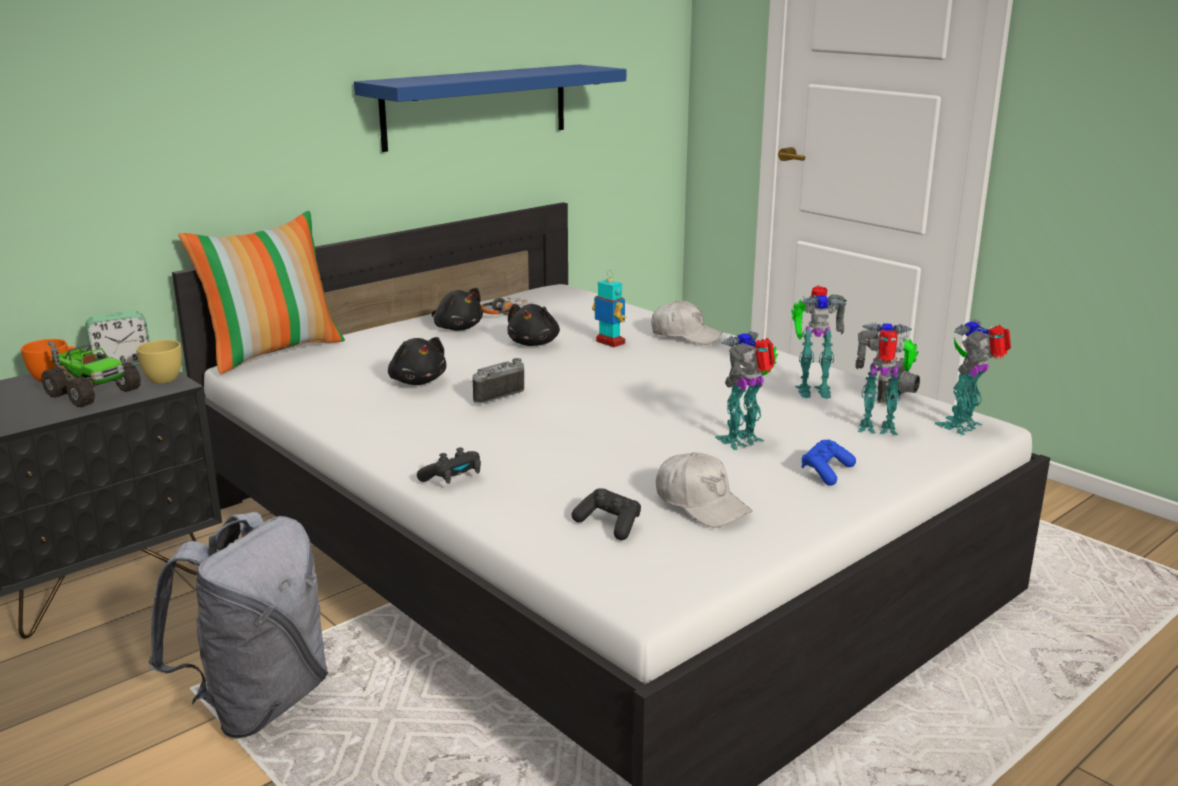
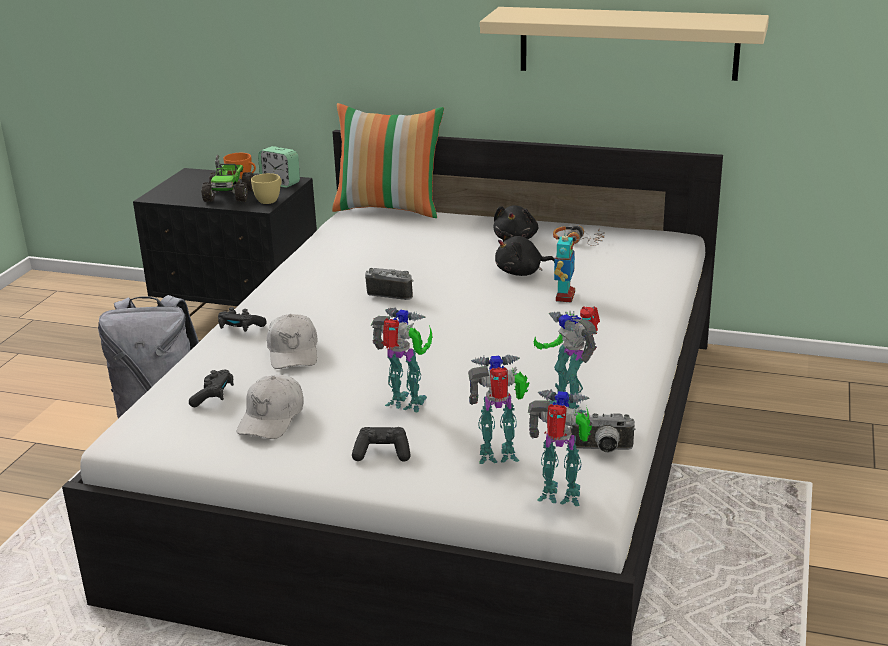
camera: 60 degrees right, 5 degrees up
(417, 381) = (384, 263): black plush toy -> none
(476, 106) = (627, 43): blue shelf -> beige shelf
(685, 335) = (627, 318): white cap -> white cap (293, 352)
(826, 472) = (382, 453): blue game controller -> black game controller
(879, 429) = (500, 456): toy robot -> toy robot turned 75 degrees counterclockwise

